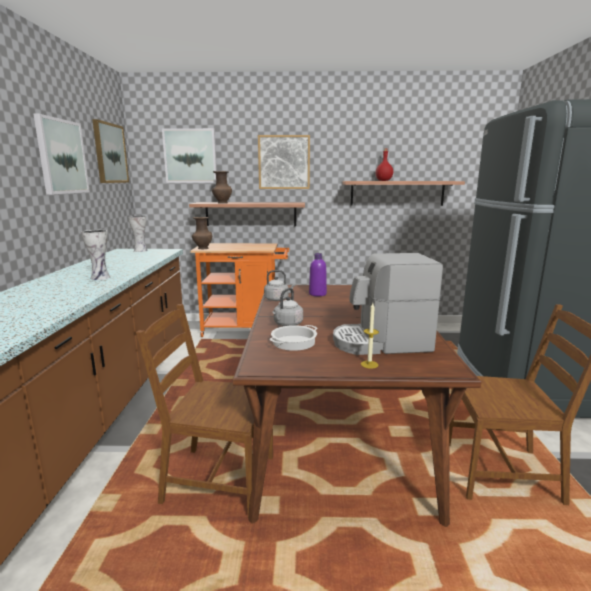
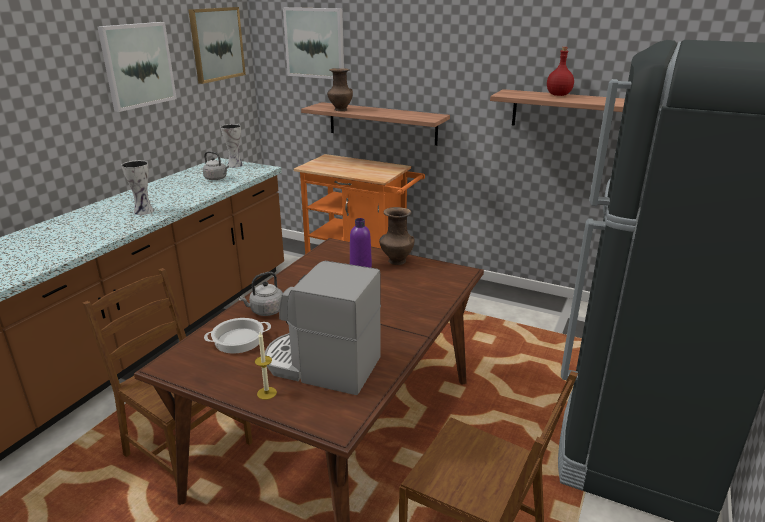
camera: 25 degrees right, 10 degrees up
(202, 248) = (310, 166): brown vase -> brown vase (396, 261)
(278, 299) = (306, 267): grey kettle -> grey kettle (216, 178)
(284, 162) = (425, 57): picture -> none

